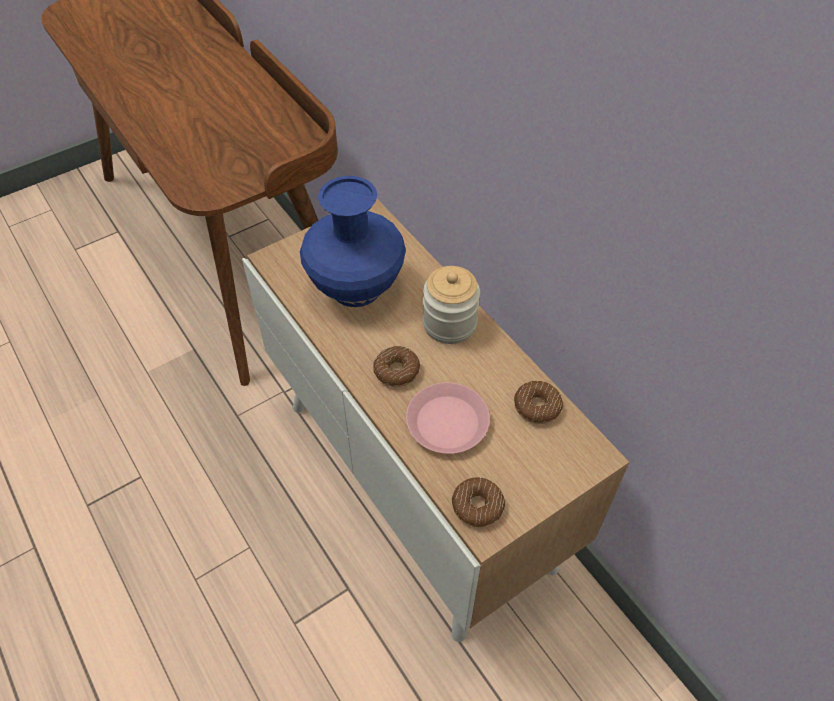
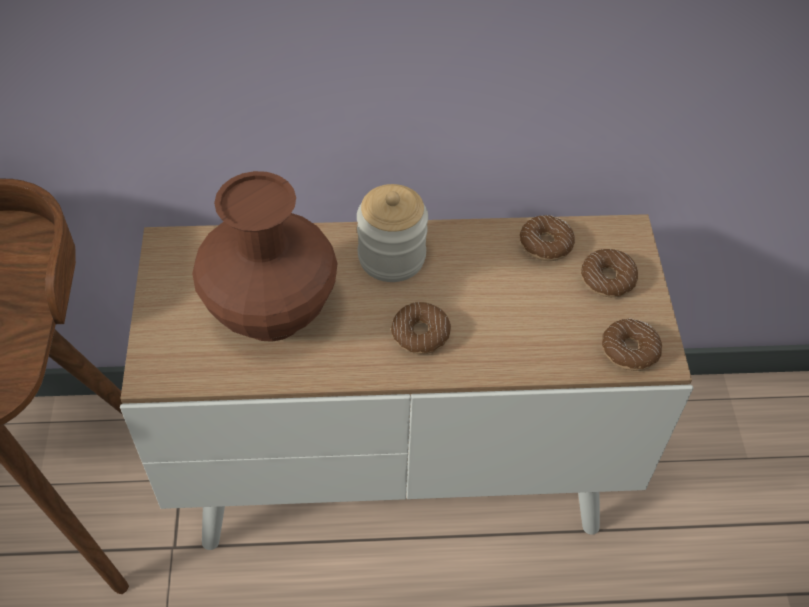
camera: 60 degrees left, 0 degrees up
(356, 288) = (273, 313): blue vase -> brown vase
(446, 422) = (517, 324): pink plate -> none
(536, 461) = (607, 279): none -> donut

